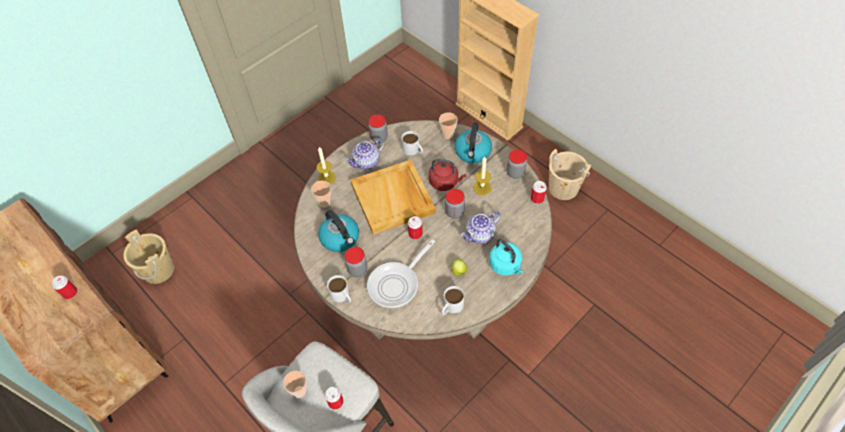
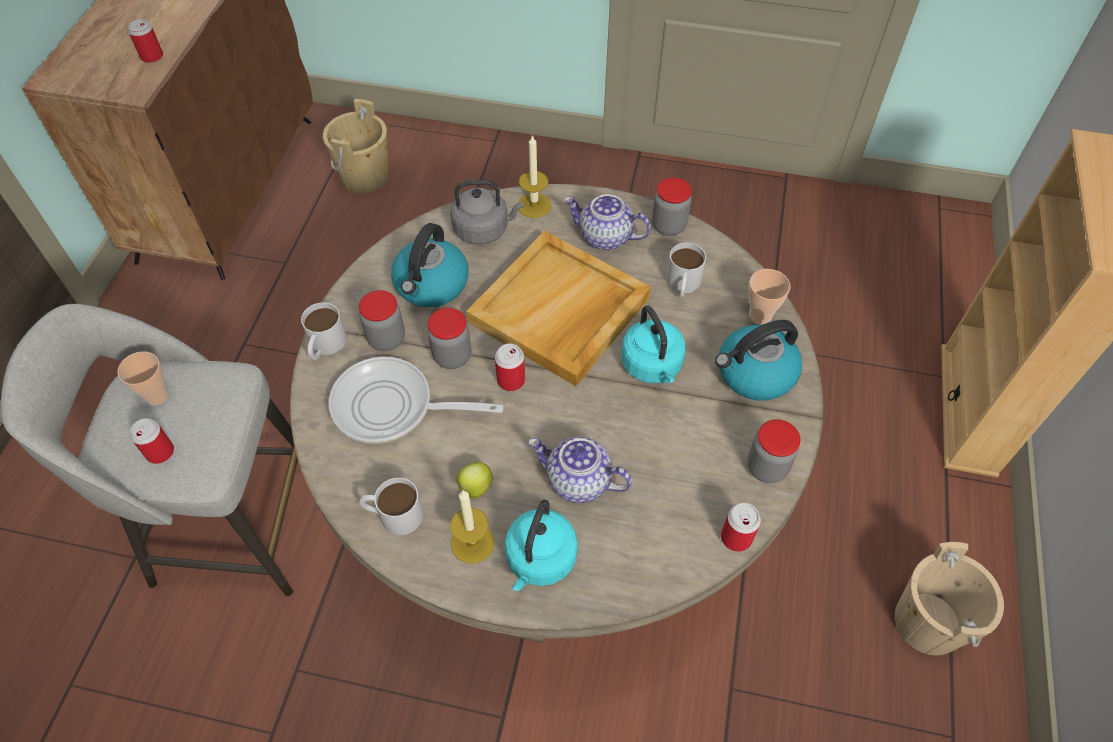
camera: 55 degrees right, 0 degrees up
(324, 203) = (484, 229): cup -> grey kettle
(445, 182) = (652, 366): red kettle -> turquoise kettle
(454, 212) = (599, 414): jar -> jar (452, 356)
(482, 187) = (687, 429): candle -> candle (472, 543)

